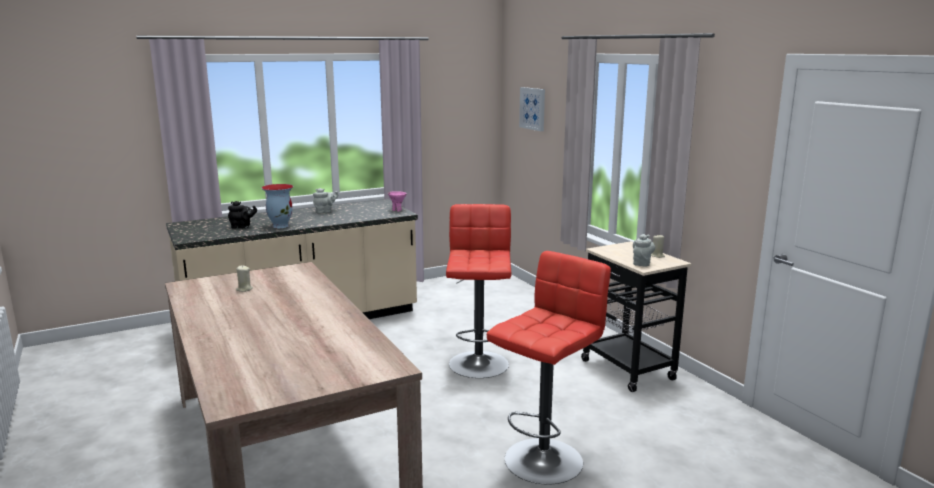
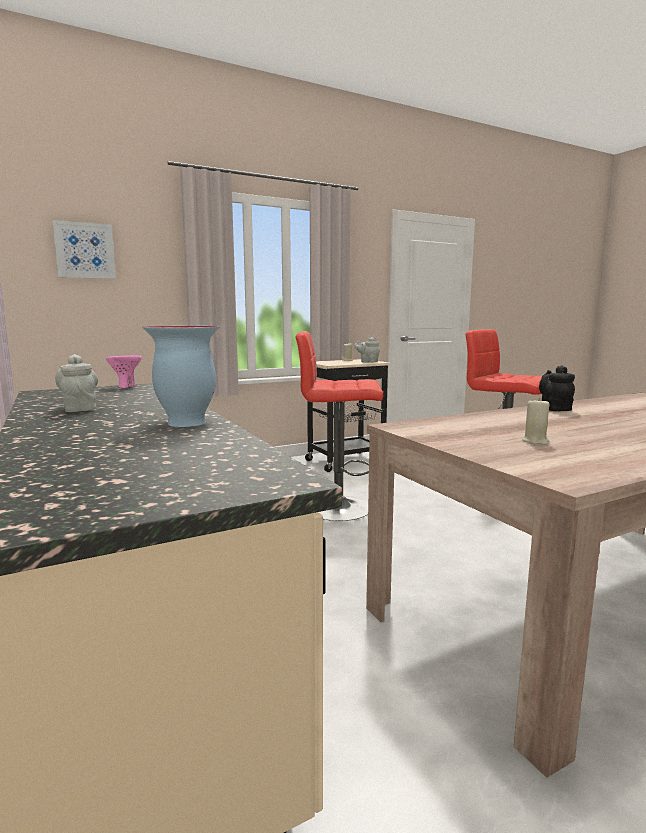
camera: 90 degrees left, 5 degrees down
(242, 227) = (170, 444): black teapot -> black teapot (554, 408)

